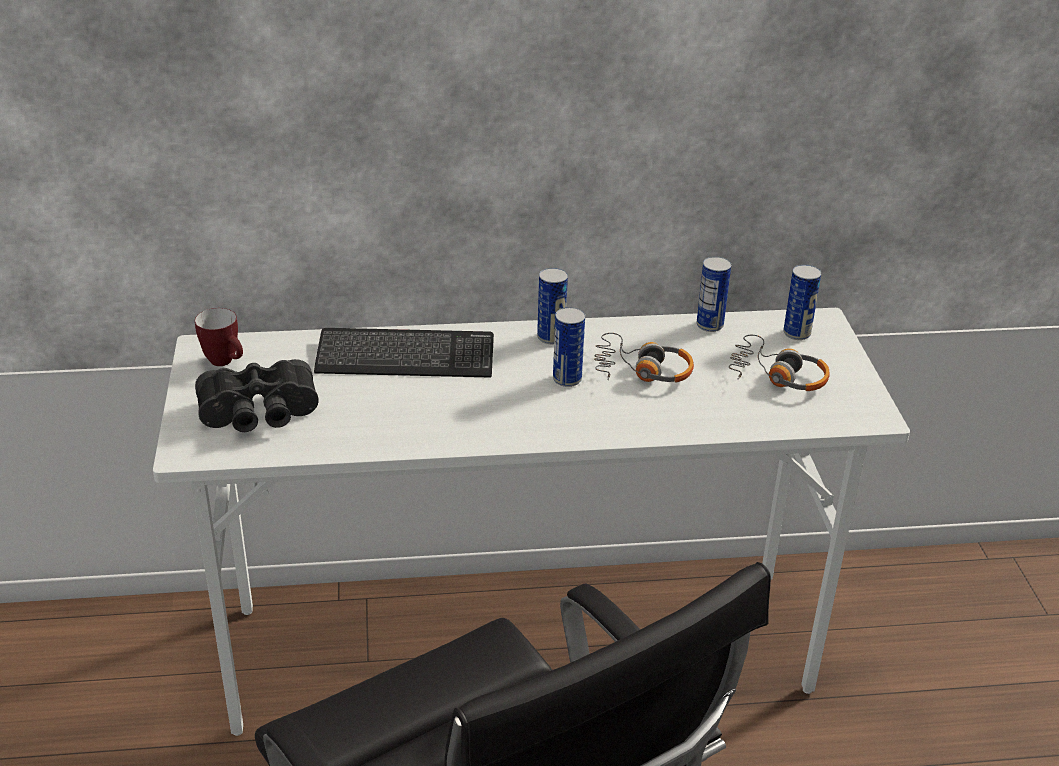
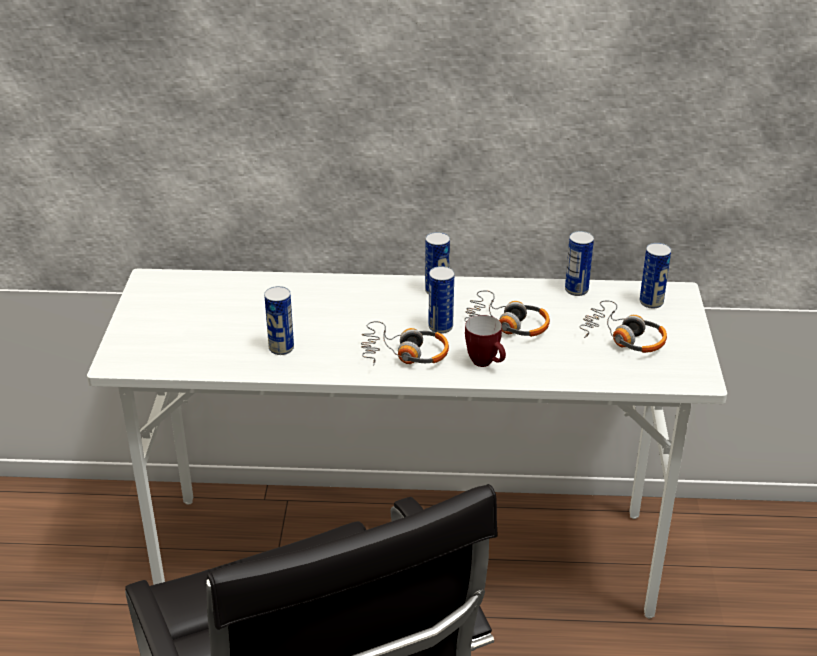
camera: 10 degrees right, 0 degrees up
(226, 362) = (165, 293): mug -> mug (486, 364)
(259, 414) = (181, 337): black binoculars -> none
(385, 418) = (281, 348): none -> can
(405, 357) = (311, 299): keyboard -> none
(533, 414) = (404, 354): none -> headphones

